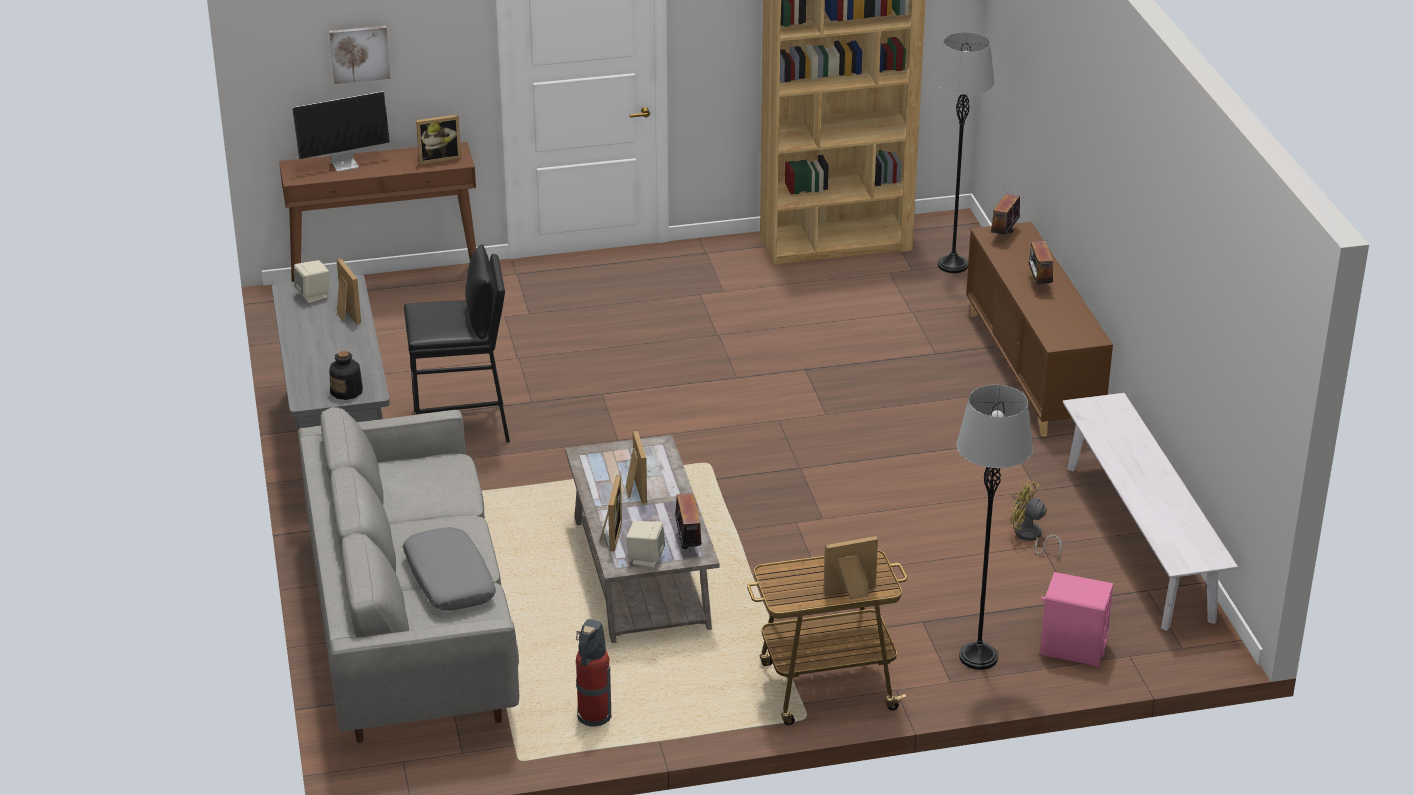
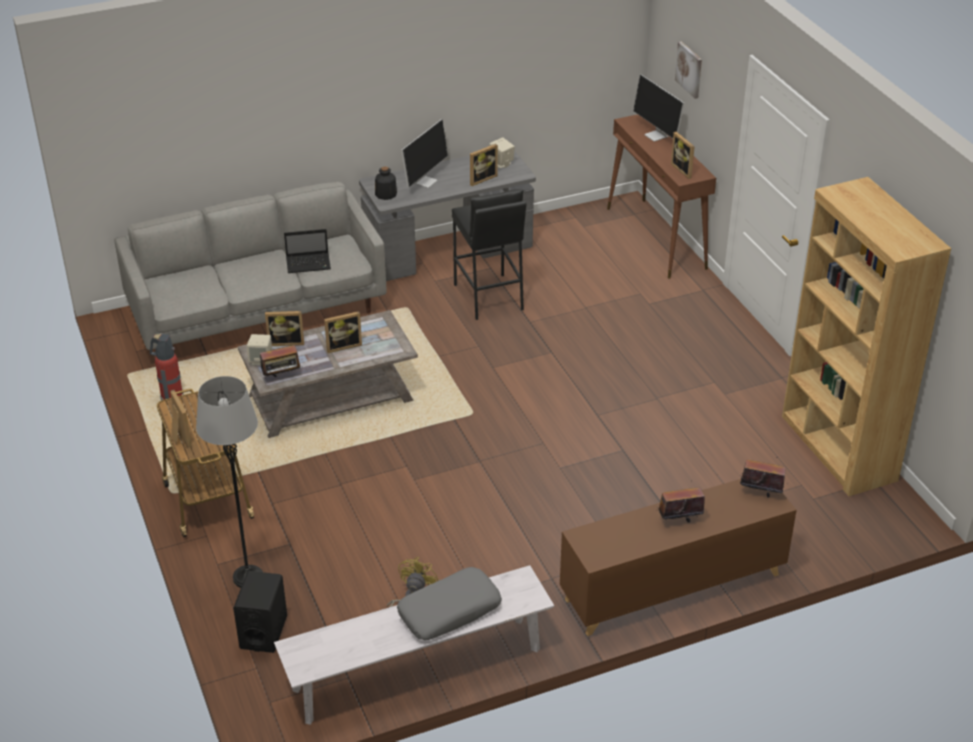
camera: 80 degrees right, 5 degrees up
(328, 357) = (425, 181): none -> monitor
(435, 501) = (309, 264): none -> laptop
(448, 580) = (223, 282): grey pillow -> grey pillow (449, 611)
(953, 265) = (834, 524): grey floor lamp -> none
(1072, 648) = (263, 632): pink speaker -> black speaker

